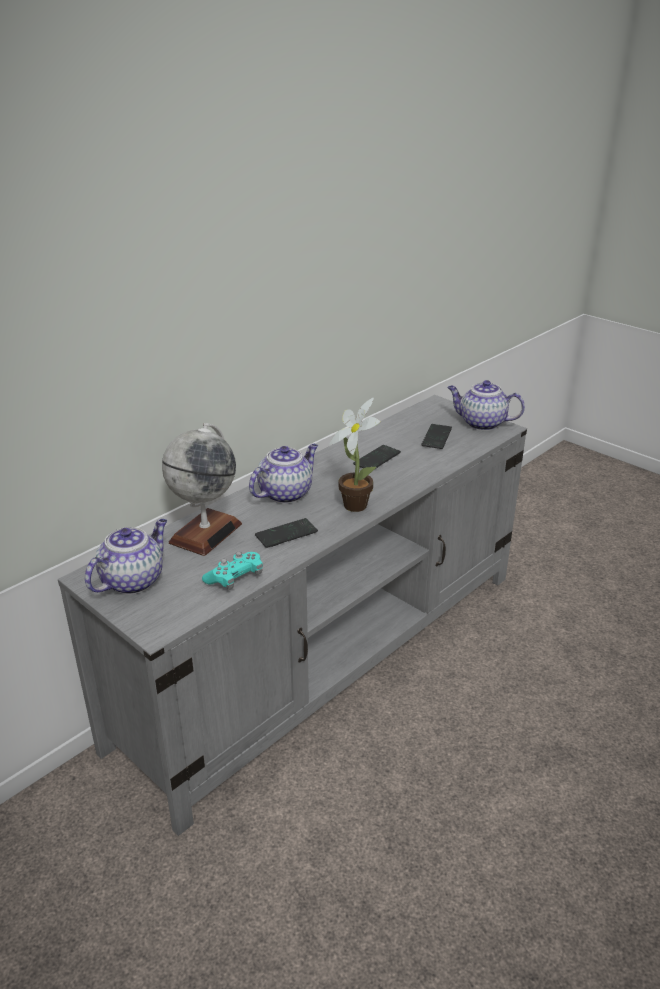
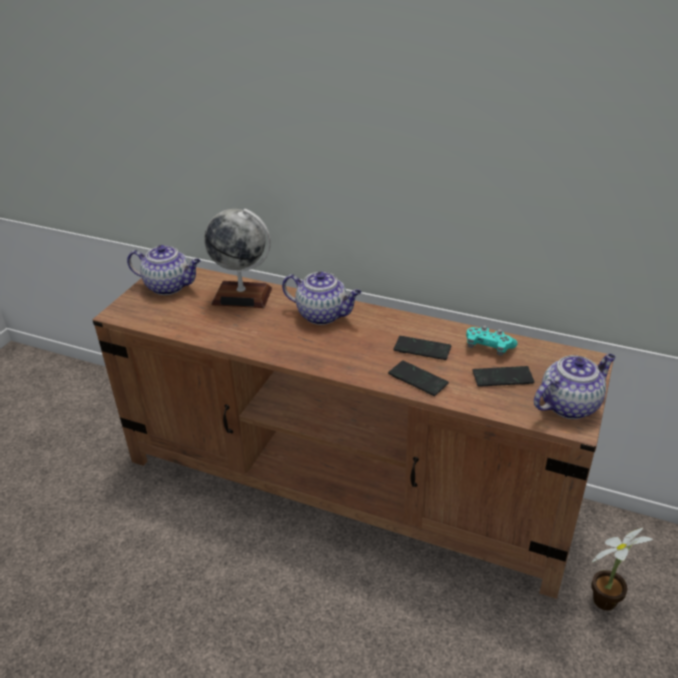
camera: 70 degrees right, 5 degrees up
(235, 578) = (187, 326): turquoise game controller -> turquoise game controller (489, 347)
(286, 534) = (259, 333): phone -> phone (418, 379)
(329, 654) = (346, 483): grey tv stand -> brown tv stand
(354, 503) = (329, 355): potted plant -> potted plant (607, 599)
(481, 423) = (569, 404): teapot -> teapot turned 60 degrees clockwise

